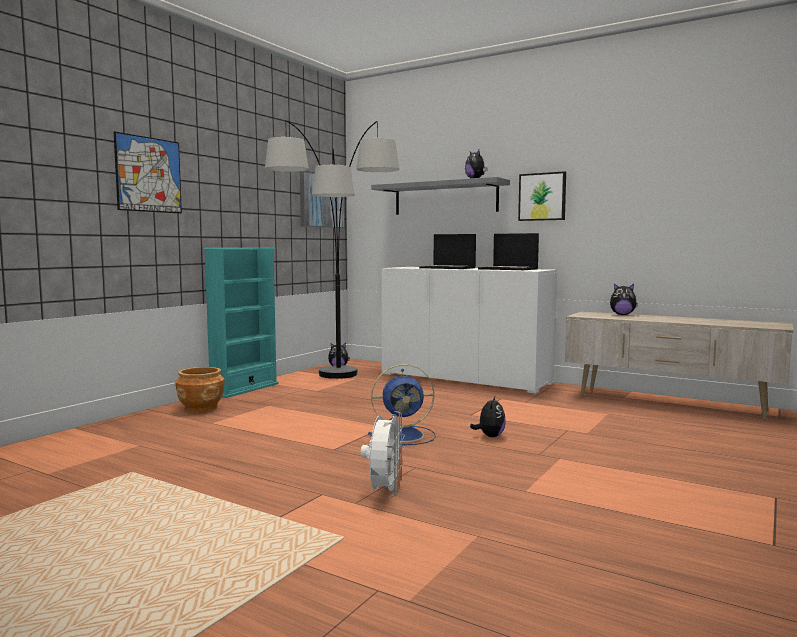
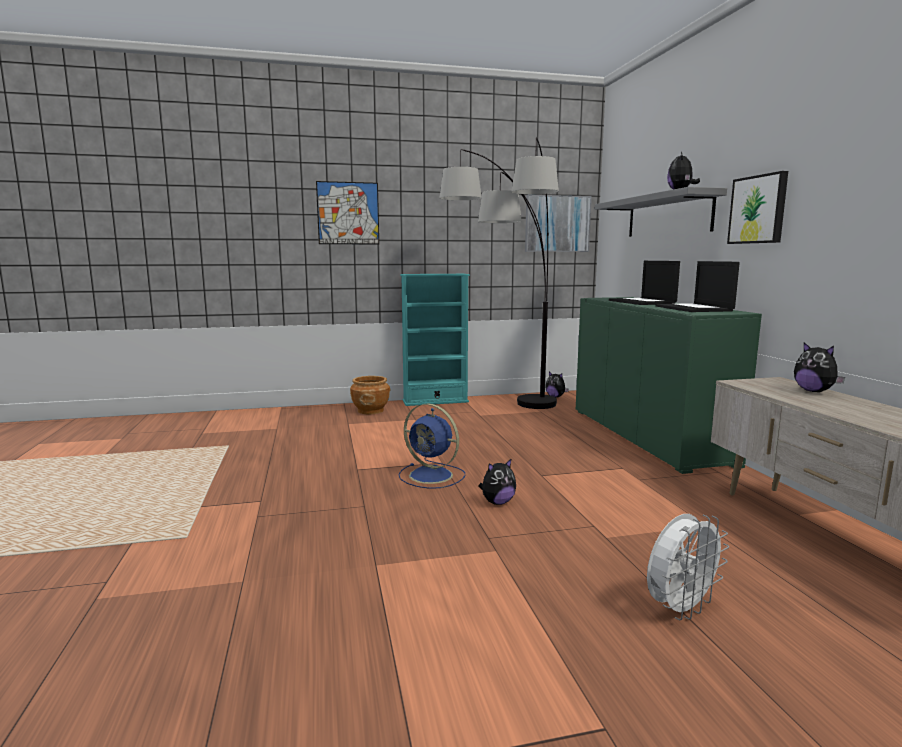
camera: 45 degrees right, 5 degrees up
(385, 492) = (292, 517): white fan -> white fan (680, 609)
(464, 378) = (647, 435): white cabinet -> green cabinet

